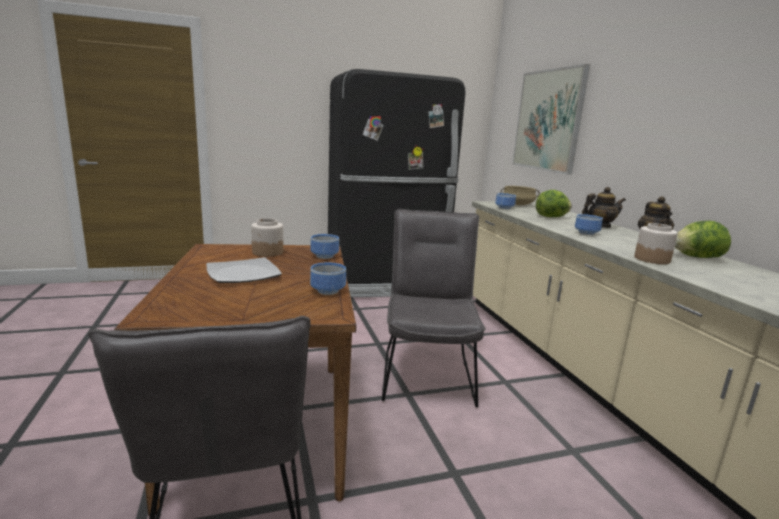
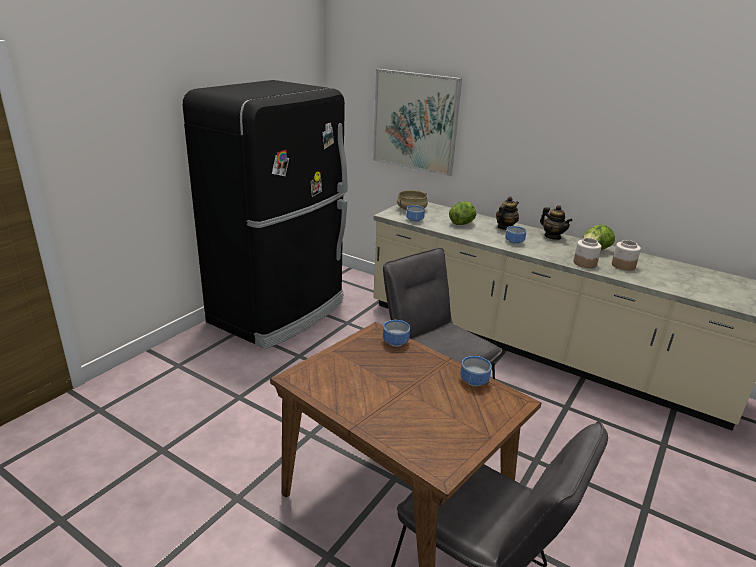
camera: 40 degrees left, 10 degrees up
(244, 273) = (393, 394): plate -> none
(267, 252) = (350, 359): jar -> jar (623, 265)

